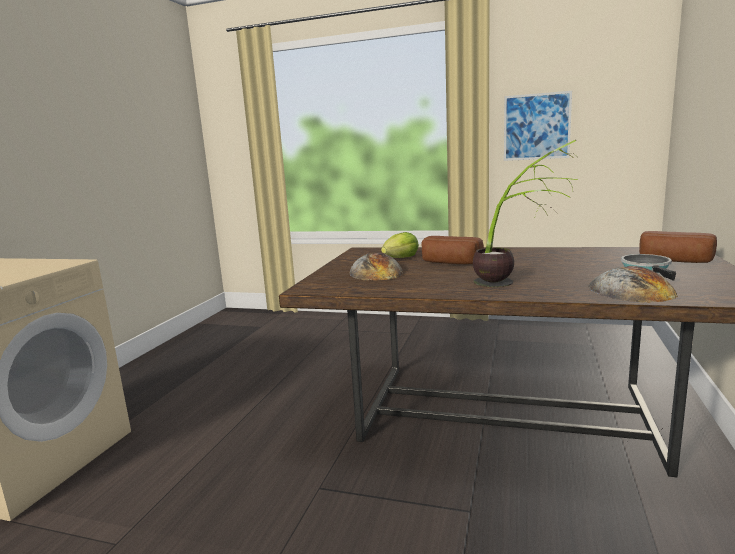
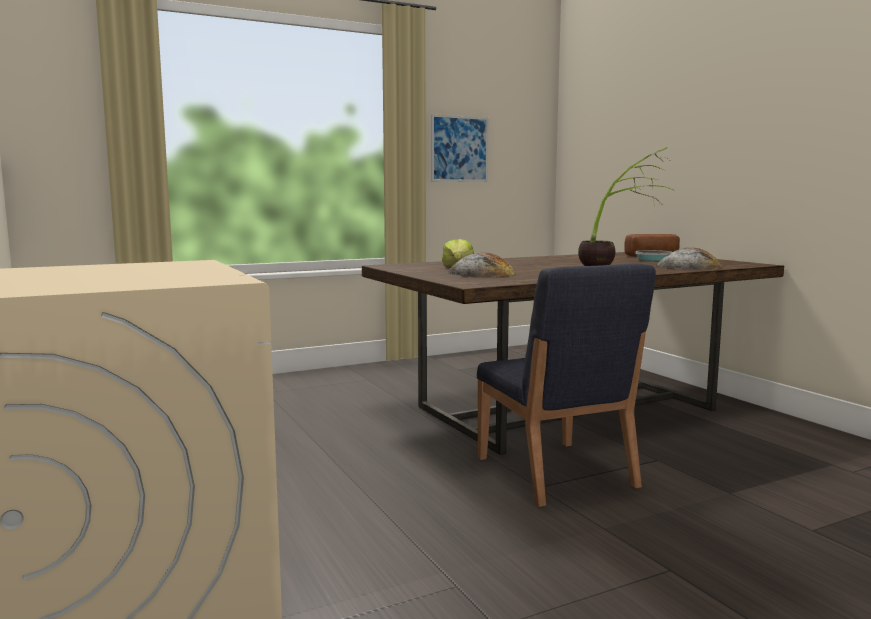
camera: 45 degrees left, 5 degrees down
(358, 480) = (555, 473): none -> blue chair
(450, 263) = (515, 266): bread -> none

